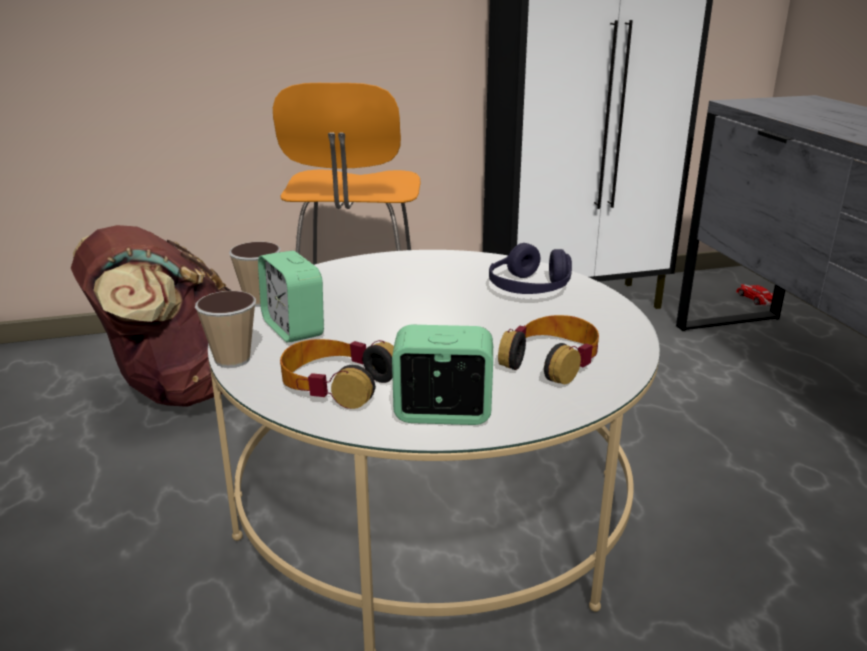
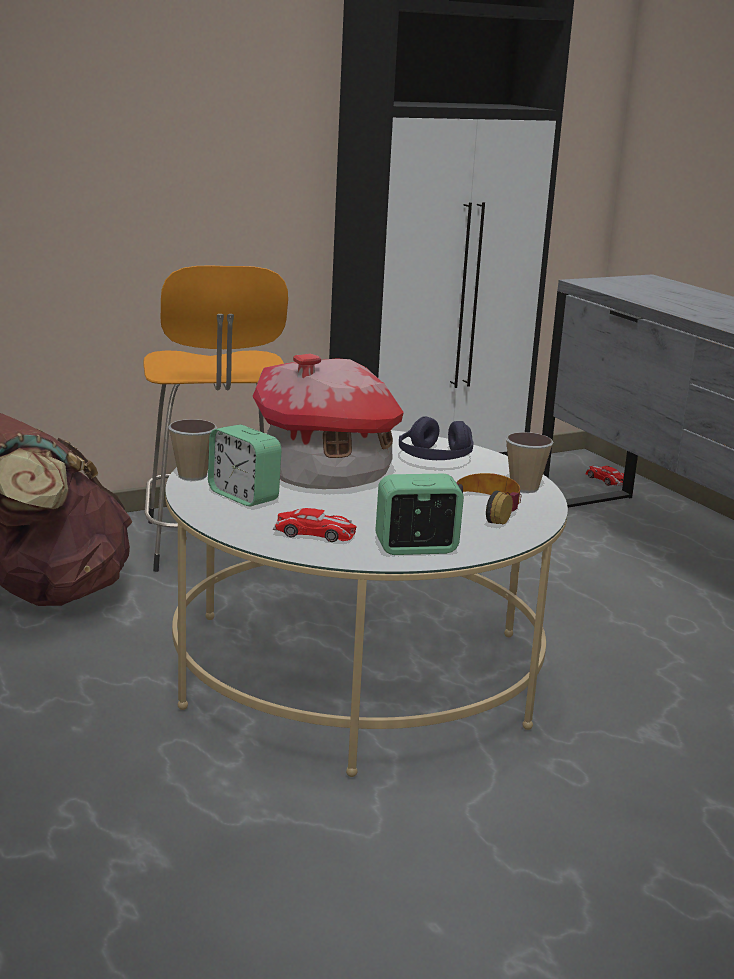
camera: 15 degrees left, 5 degrees down
(232, 359) = (209, 521): cup -> cup (524, 488)
(337, 383) = (315, 533): headphones -> toy car
(401, 304) = (327, 474): none -> toy house

